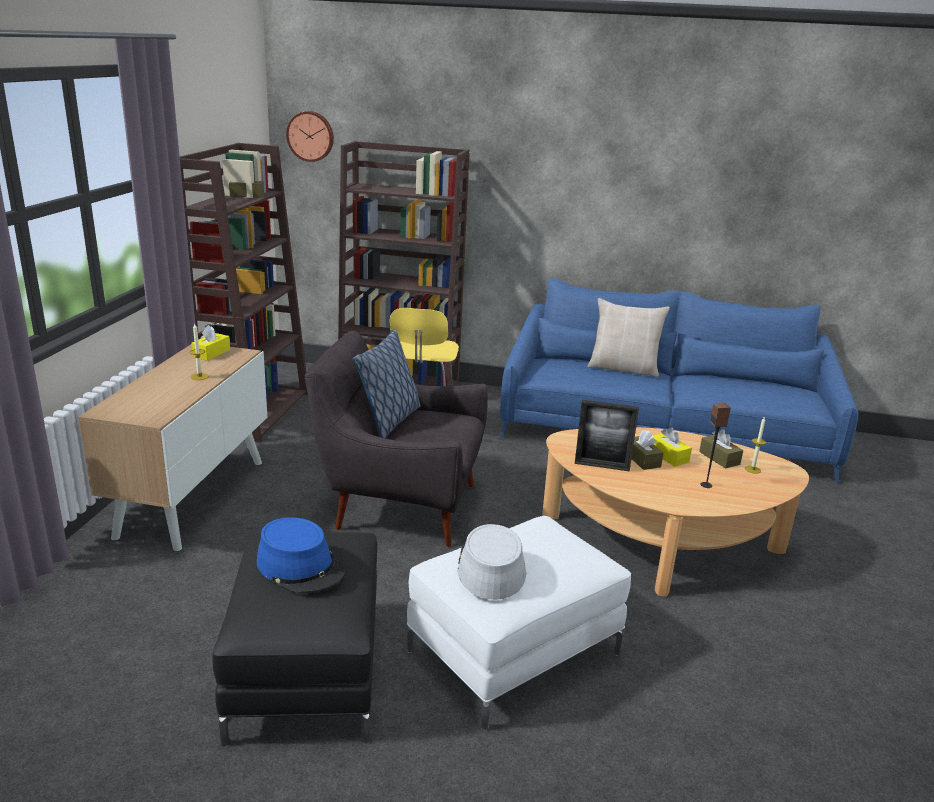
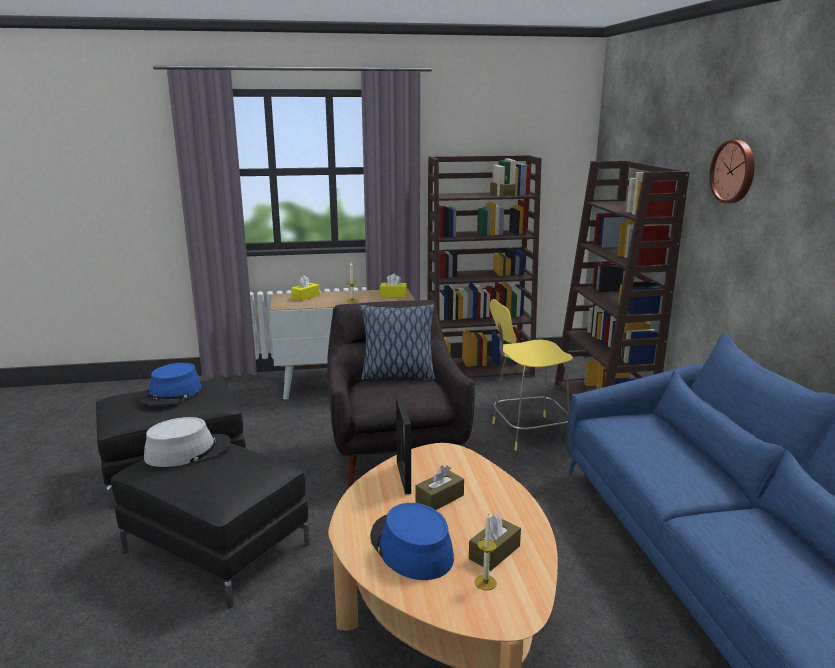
camera: 70 degrees right, 5 degrees down
(311, 136) = (611, 156): wall clock -> wall clock (734, 171)
(514, 651) = (217, 547): white ottoman -> black ottoman
(623, 368) = (703, 463): beige pillow -> none
(668, 456) = (464, 515): yellow tissue box -> yellow tissue box (305, 297)
(706, 485) = (410, 547): speaker -> blue hat

